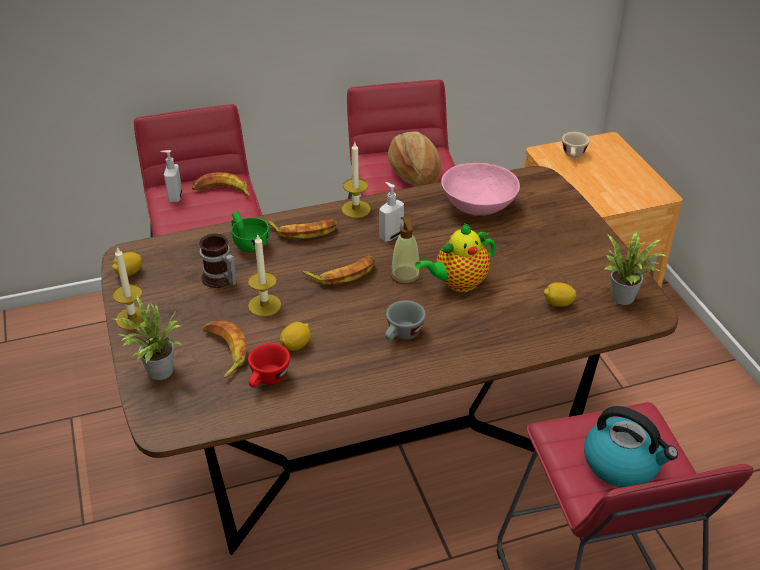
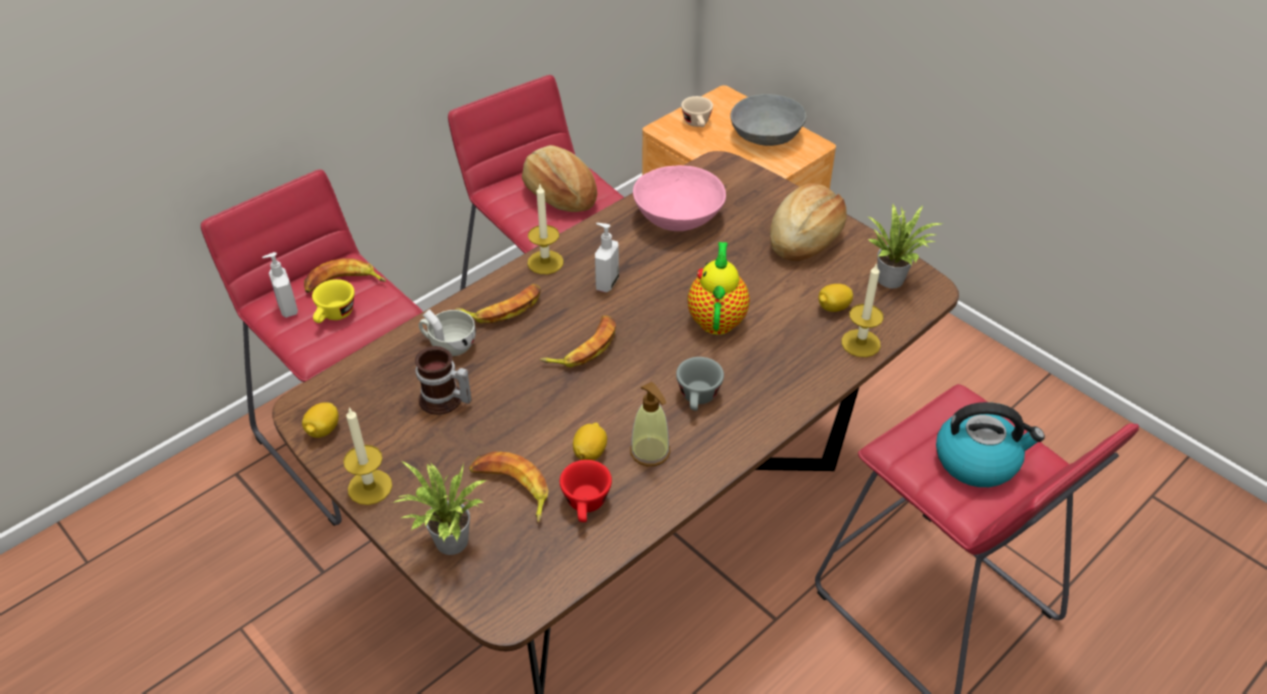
camera: 25 degrees left, 5 degrees up
(202, 210) = (334, 316): none -> yellow cup
(248, 244) = (448, 345): green cup -> white cup
(264, 305) = (520, 415): candle -> candle (860, 343)
(405, 275) = (655, 327): soap dispenser -> soap dispenser (650, 452)
(458, 283) = (717, 318): teapot -> teapot turned 150 degrees clockwise
(572, 247) = (805, 237): none -> bread
(626, 178) = (766, 136): none -> grey bowl

